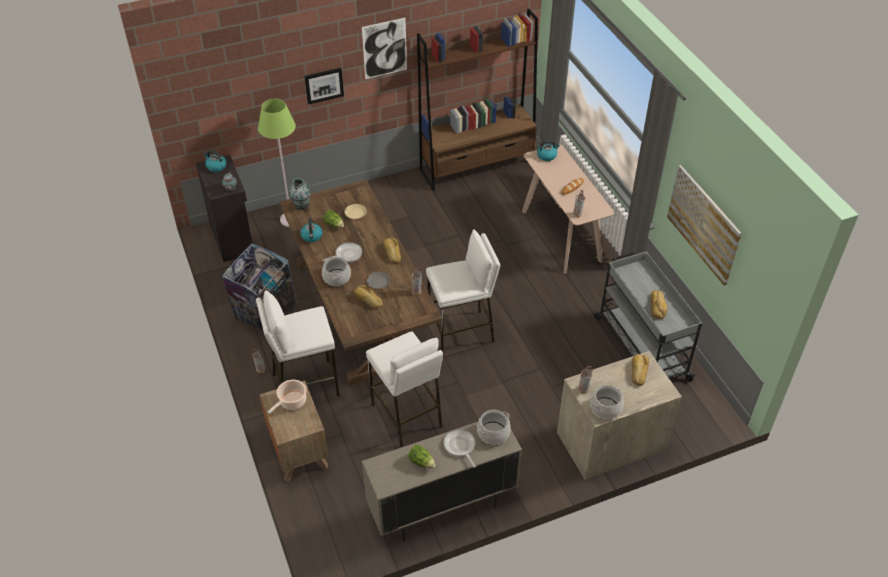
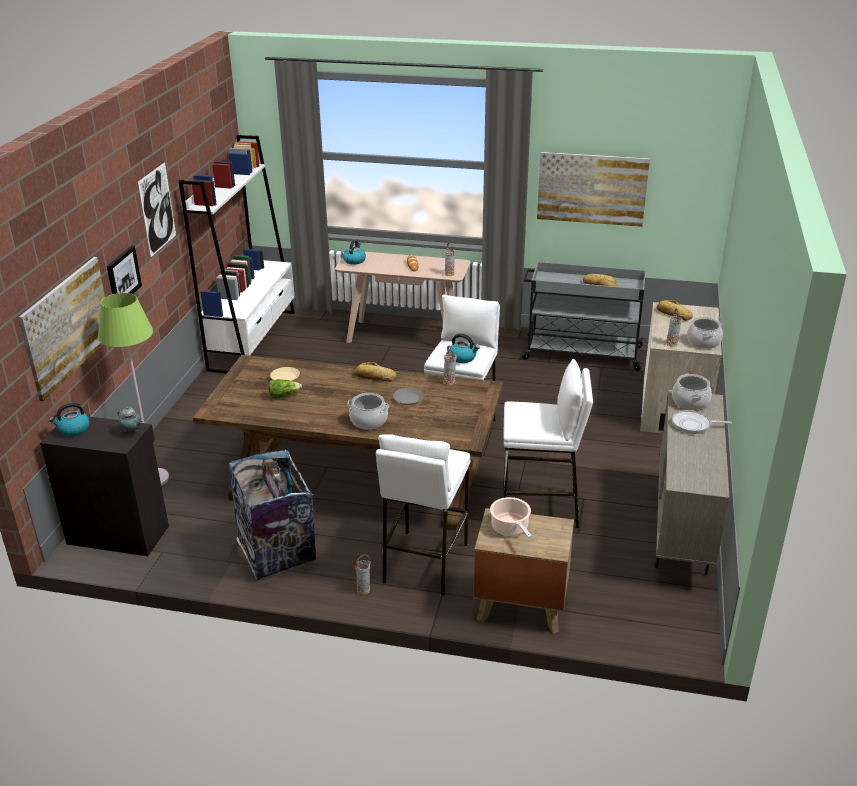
camera: 55 degrees left, 15 degrees down
(247, 104) = (67, 326): none -> picture
(301, 205) = (221, 405): vase -> none
(312, 236) = (282, 415): kettle -> kettle (463, 358)
(347, 255) = (341, 403): frying pan -> none
(368, 299) = (426, 413): bread -> none
(422, 461) = (697, 453): lettuce -> none
(477, 166) = (253, 340): brown bookcase -> white bookcase

